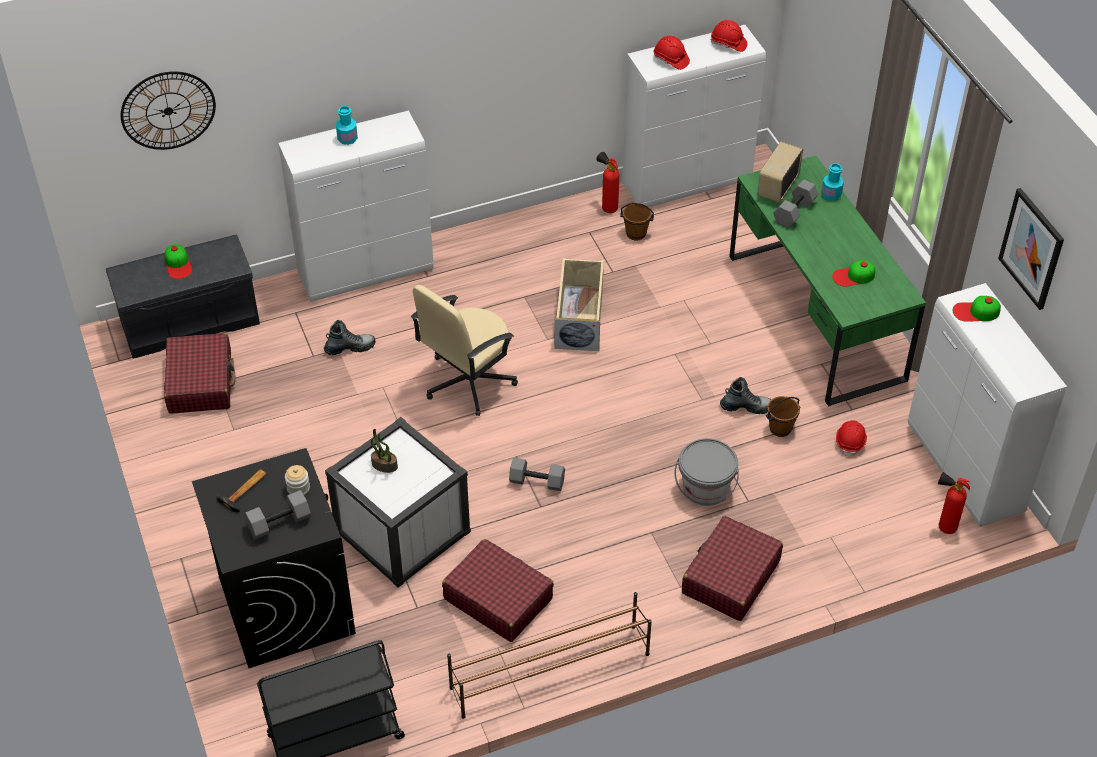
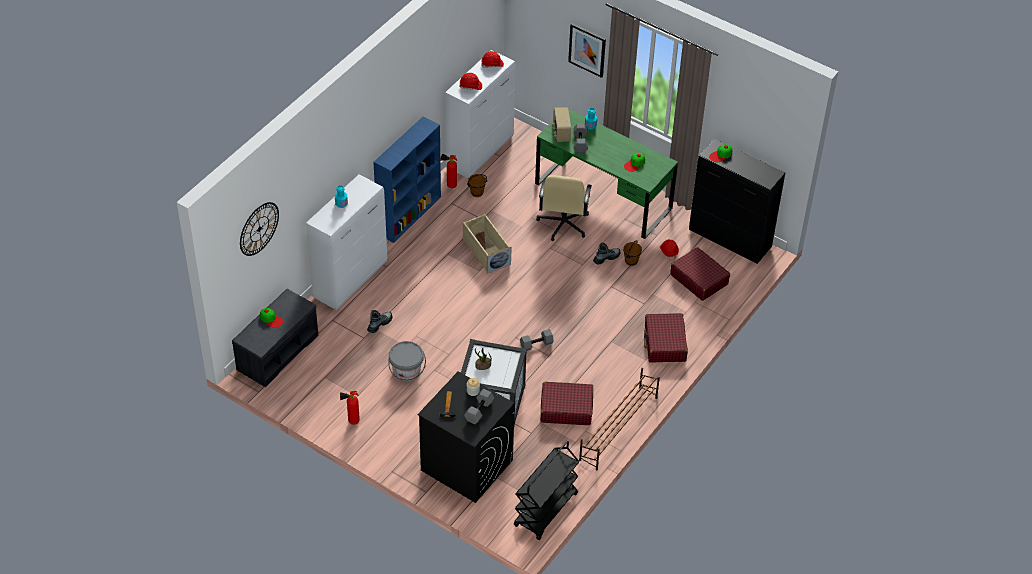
camera: 35 degrees left, 0 degrees up
(200, 382) = (315, 381): red suitcase -> red suitcase (699, 279)
(467, 382) = (458, 312): beige office chair -> beige office chair (563, 224)
(519, 222) = (409, 214): none -> blue bookcase
(705, 488) = (619, 308): grey bucket -> grey bucket (406, 371)
(943, 526) = (740, 272): fire extinguisher -> fire extinguisher (351, 421)
(965, 470) = (730, 240): white cabinet -> black cabinet
(1032, 248) = (741, 112): picture -> picture (587, 49)

